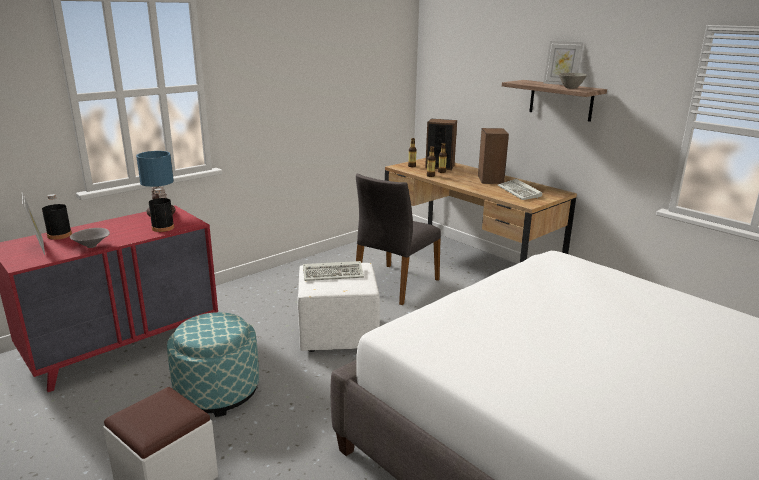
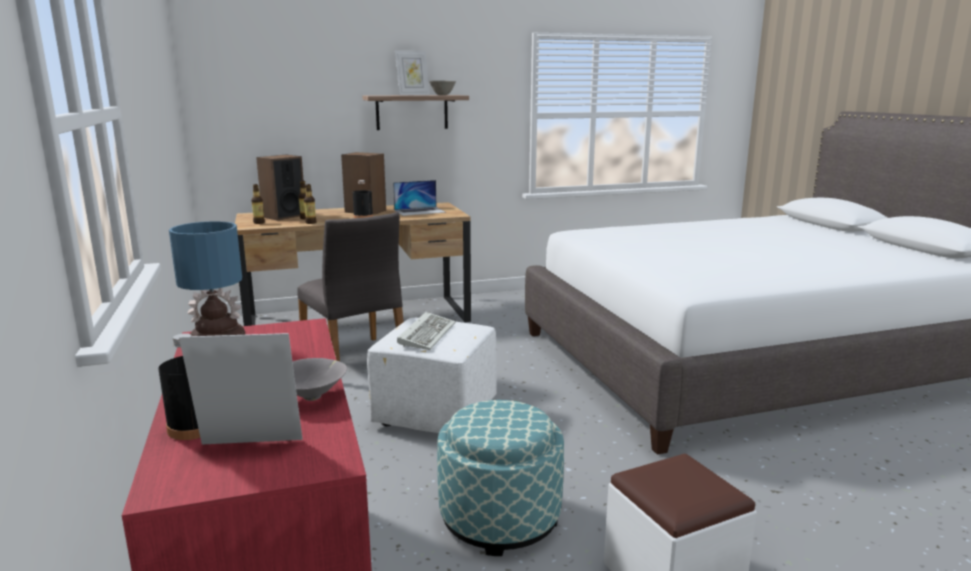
camera: 65 degrees left, 5 degrees down
(163, 228) = (296, 344): black bottle -> black bottle (363, 217)
(520, 192) = (420, 211): keyboard -> laptop

